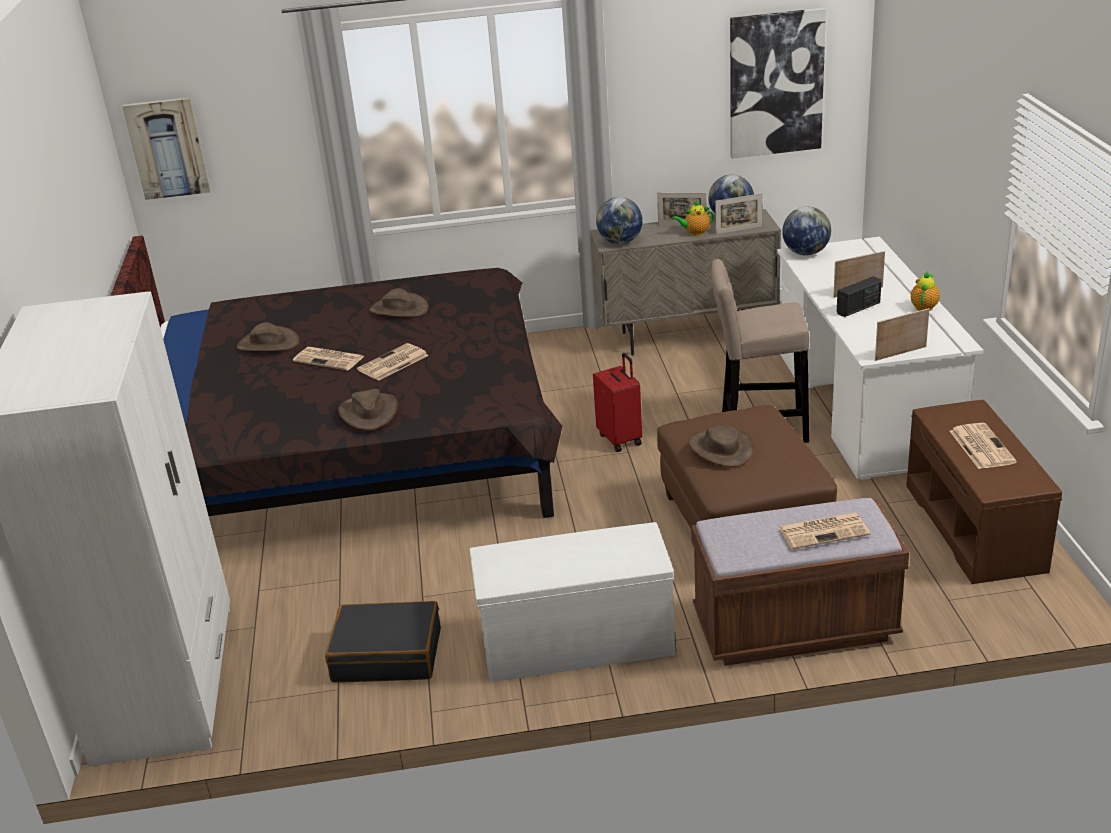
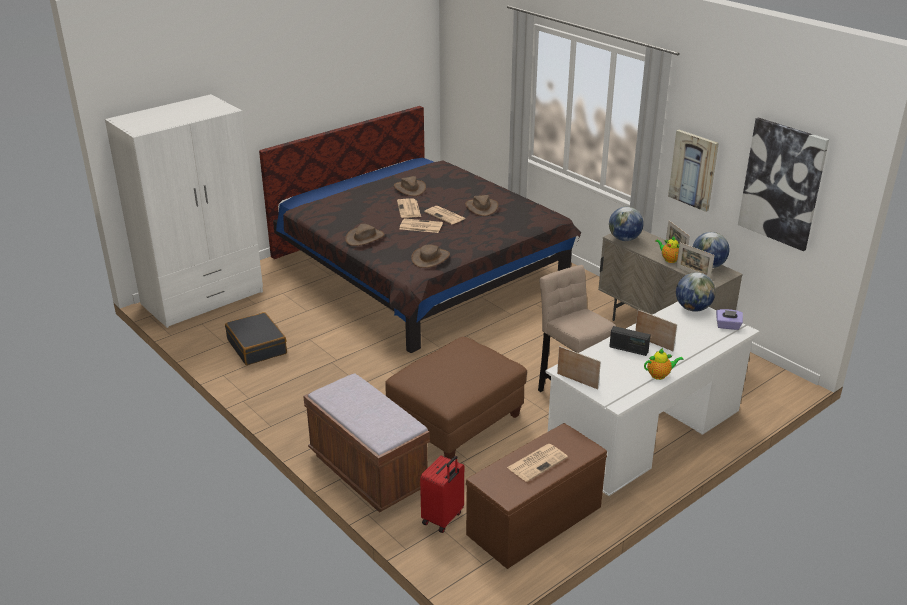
camera: 55 degrees right, 0 degrees up
(167, 148) = (457, 65): picture -> picture (693, 170)
(575, 642) = (303, 399): white bench -> none
(621, 439) = (510, 349): red suitcase -> red suitcase (443, 518)
(720, 449) = (445, 361): brown hat -> brown hat (430, 258)
(824, 531) = (372, 418): newspaper -> newspaper (445, 215)
(857, 247) = (727, 326): none -> purple tissue box

